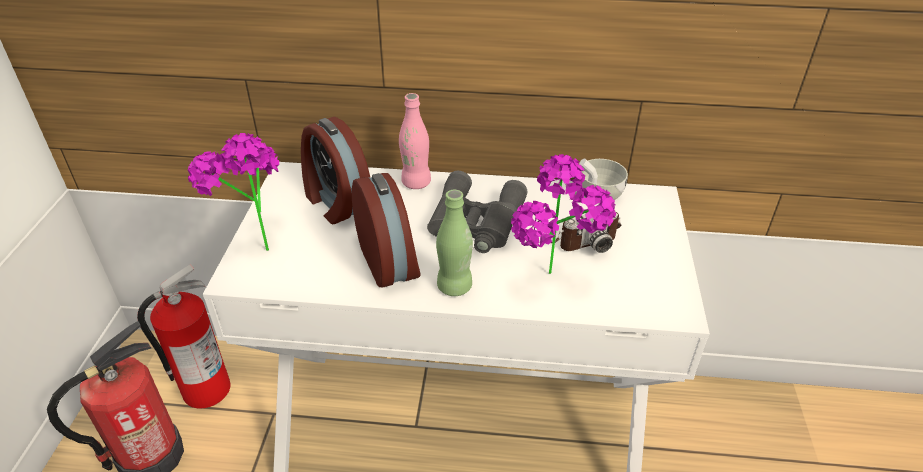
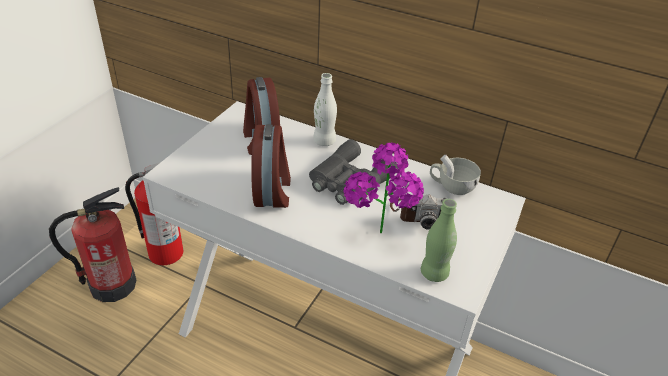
camera: 20 degrees right, 0 degrees up
(255, 244) = (192, 153): potted plant -> none
(416, 183) = (324, 141): pink bottle -> white bottle
(454, 287) = (306, 221): green bottle -> green bottle (434, 273)

